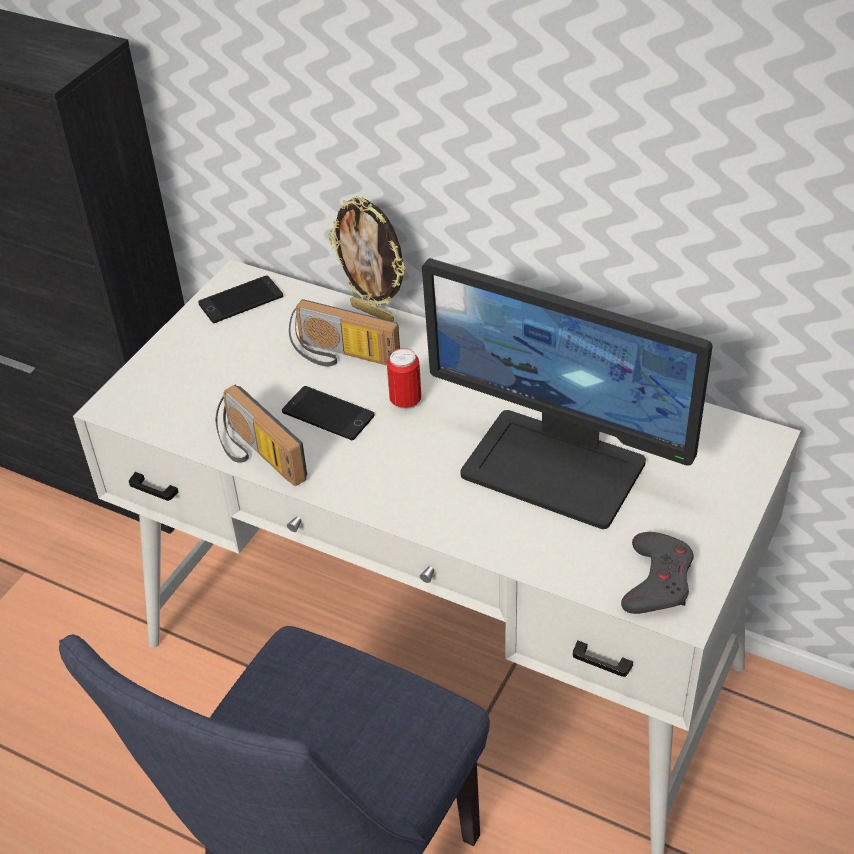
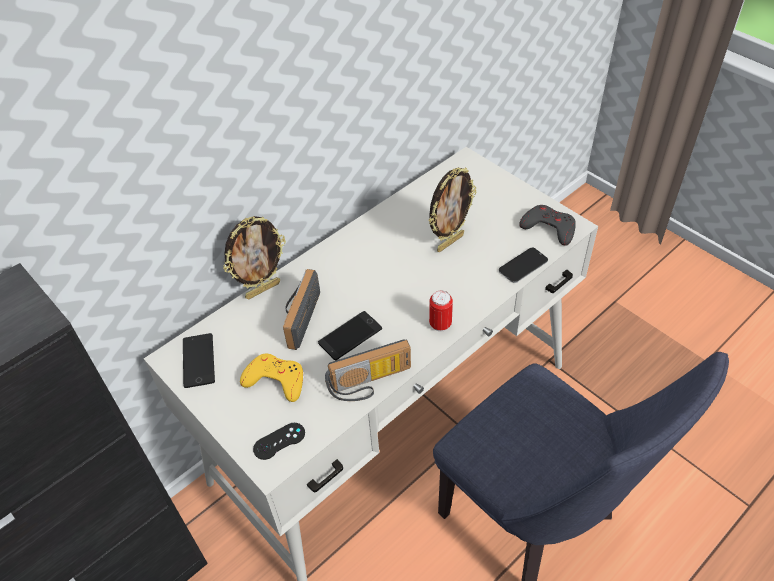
camera: 70 degrees left, 5 degrees up
(146, 402) = (279, 441): none -> black game controller
(233, 371) = (275, 380): none -> yellow game controller
(342, 356) = (297, 316): radio -> radio turned 150 degrees clockwise
(405, 402) = (360, 294): can -> can (440, 324)
(549, 565) = (523, 266): none -> phone
(556, 466) = (449, 242): monitor -> picture frame

